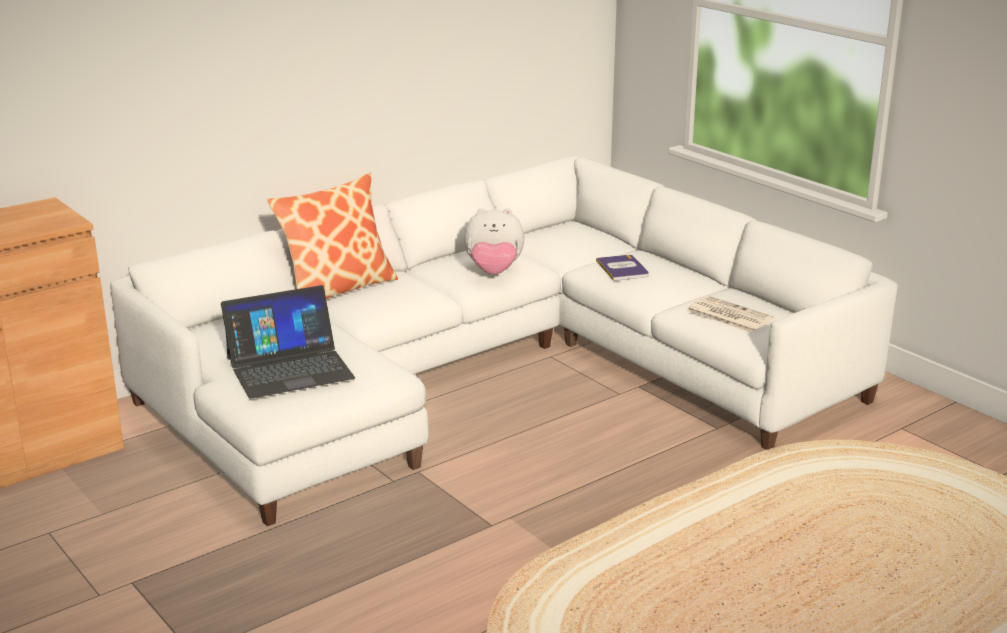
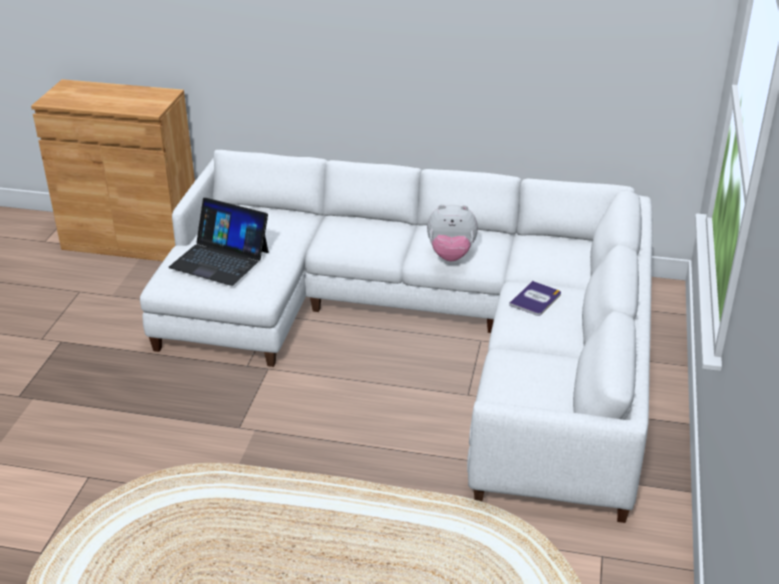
camera: 50 degrees right, 10 degrees up
(337, 289) = (346, 219): pillow -> none
(494, 272) = (451, 255): plush toy -> plush toy turned 45 degrees counterclockwise
(728, 315) = (521, 379): newspaper -> none

